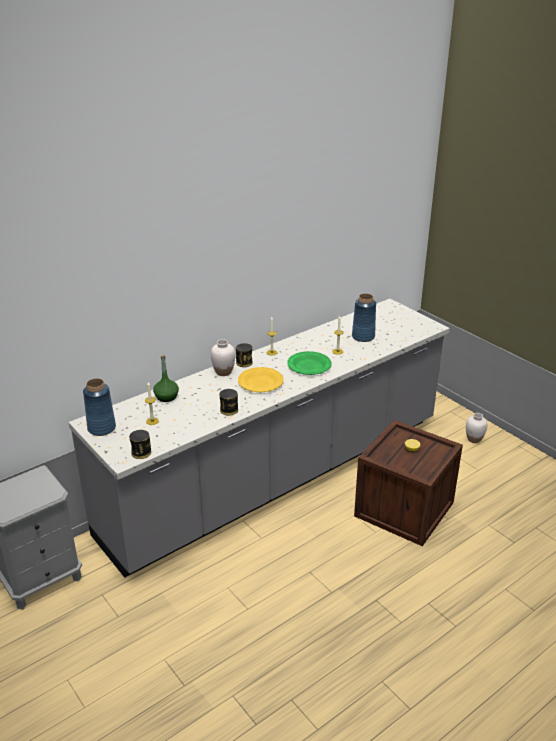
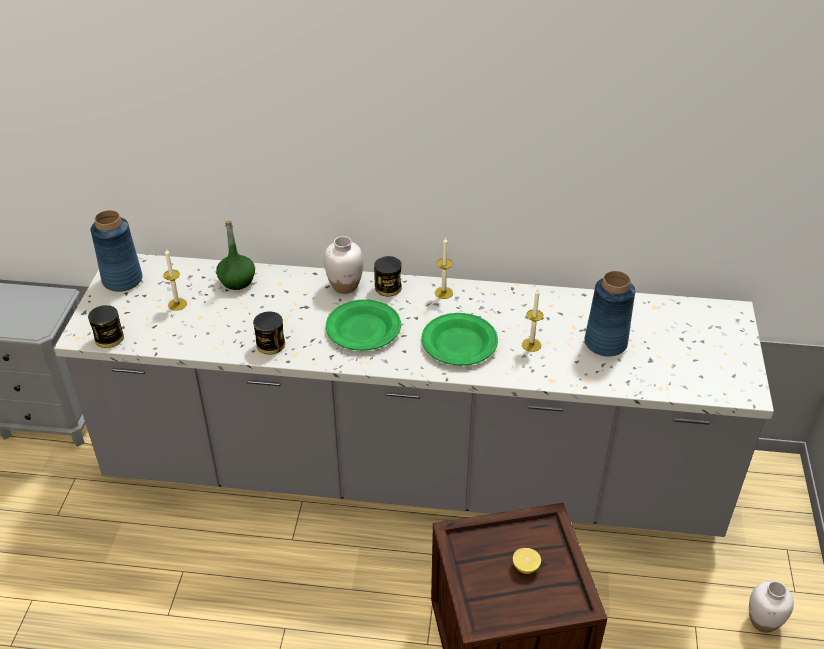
camera: 45 degrees right, 10 degrees up
(260, 382) = (363, 328): yellow plate -> green plate

